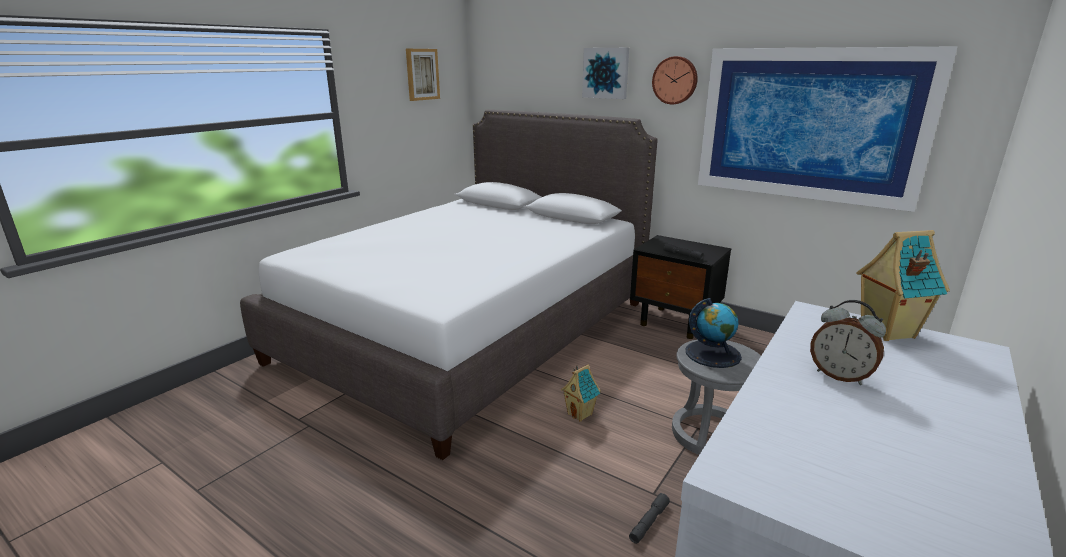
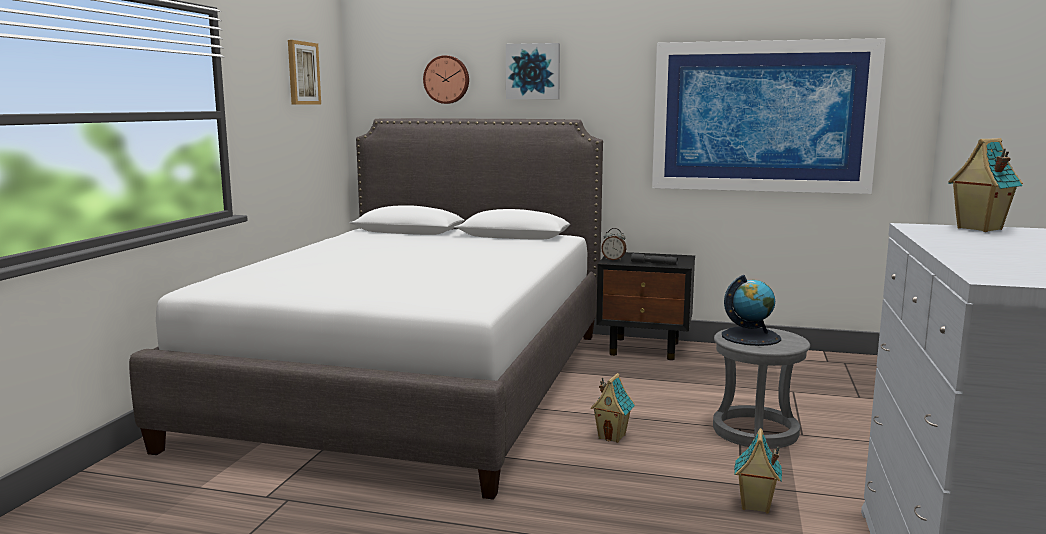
camera: 20 degrees left, 10 degrees down
(649, 522) = (755, 506): grey flashlight -> toy house
(675, 80) = (616, 77): wall clock -> wall clock (447, 79)
(840, 376) = (984, 245): alarm clock -> alarm clock (613, 259)

